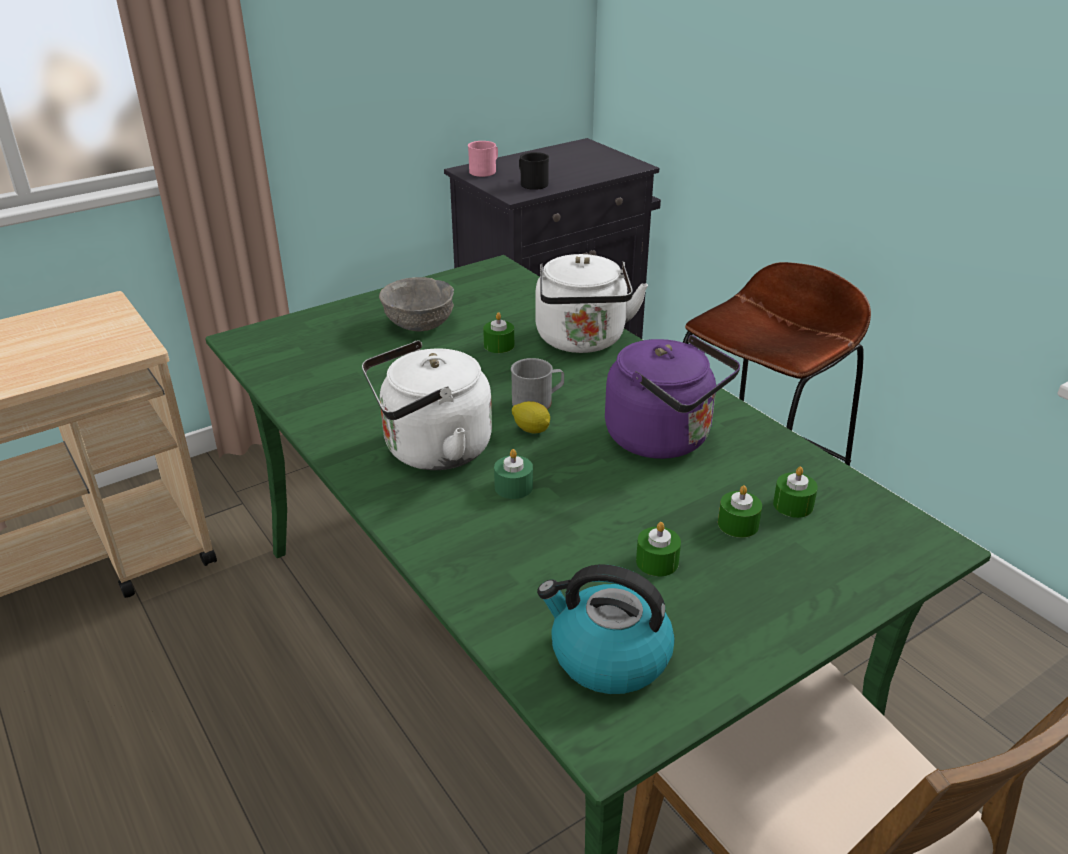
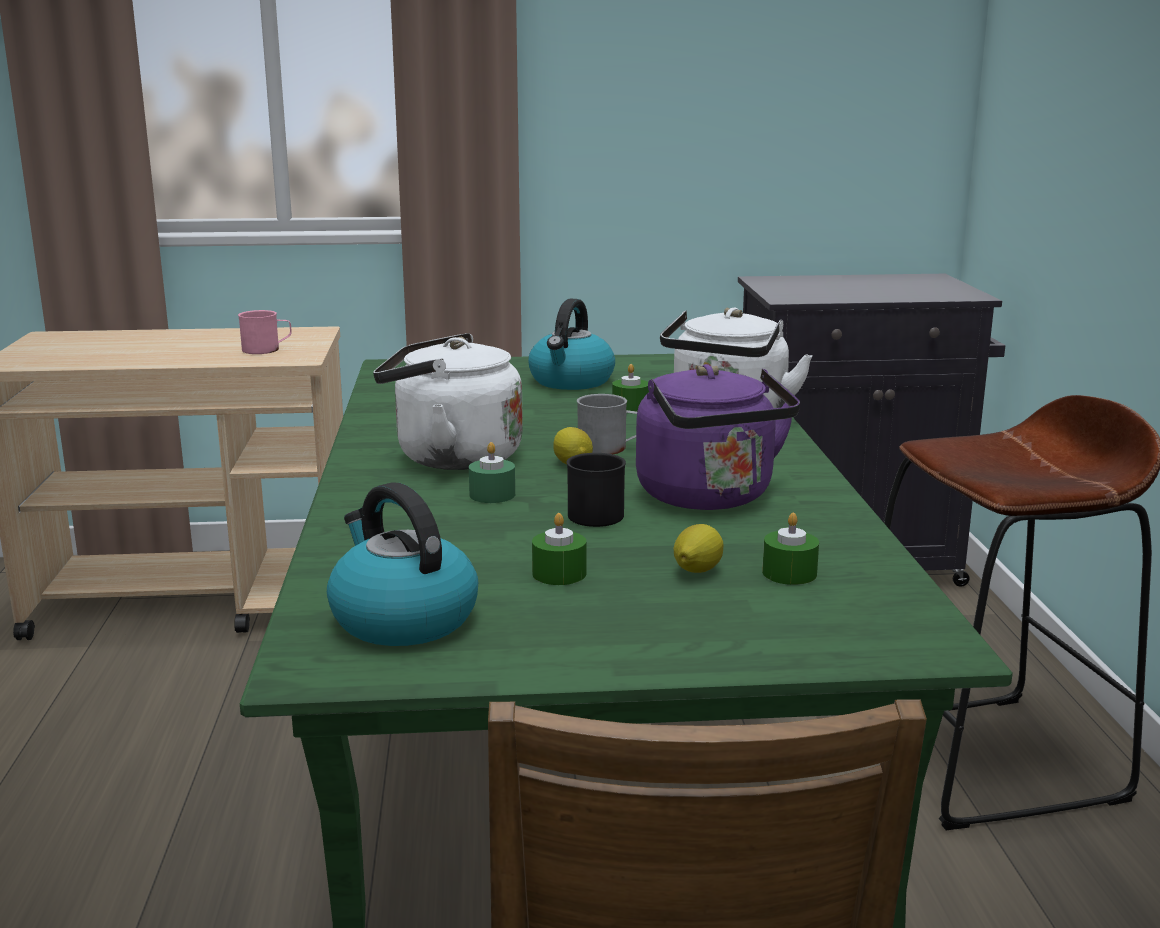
camera: 30 degrees right, 15 degrees down
(419, 324) = (571, 381): grey bowl -> kettle
(485, 171) = (781, 281): pink mug -> pink mug (267, 349)
(531, 183) = (820, 294): black mug -> black mug (594, 513)
(738, 524) = (696, 571): green candle -> lemon

